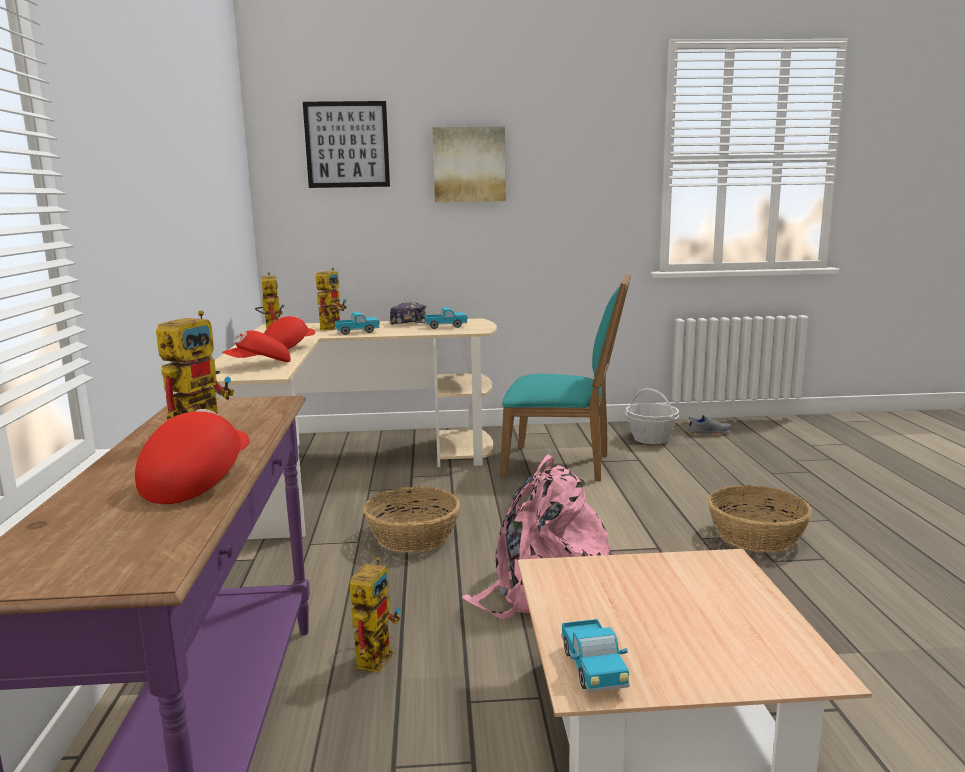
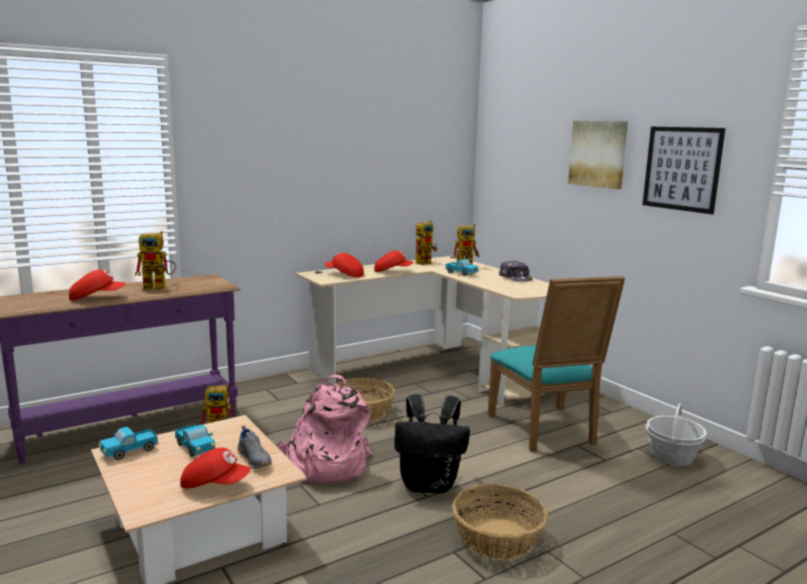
camera: 60 degrees right, 0 degrees up
(347, 145) = (525, 132): picture -> picture (682, 168)
(446, 326) = (517, 286): toy truck -> toy truck (195, 448)
(634, 541) = (430, 485): none -> black backpack
(708, 433) = (740, 484): grey shoe -> grey shoe (255, 459)
(745, 607) = (215, 484): none -> red cap

